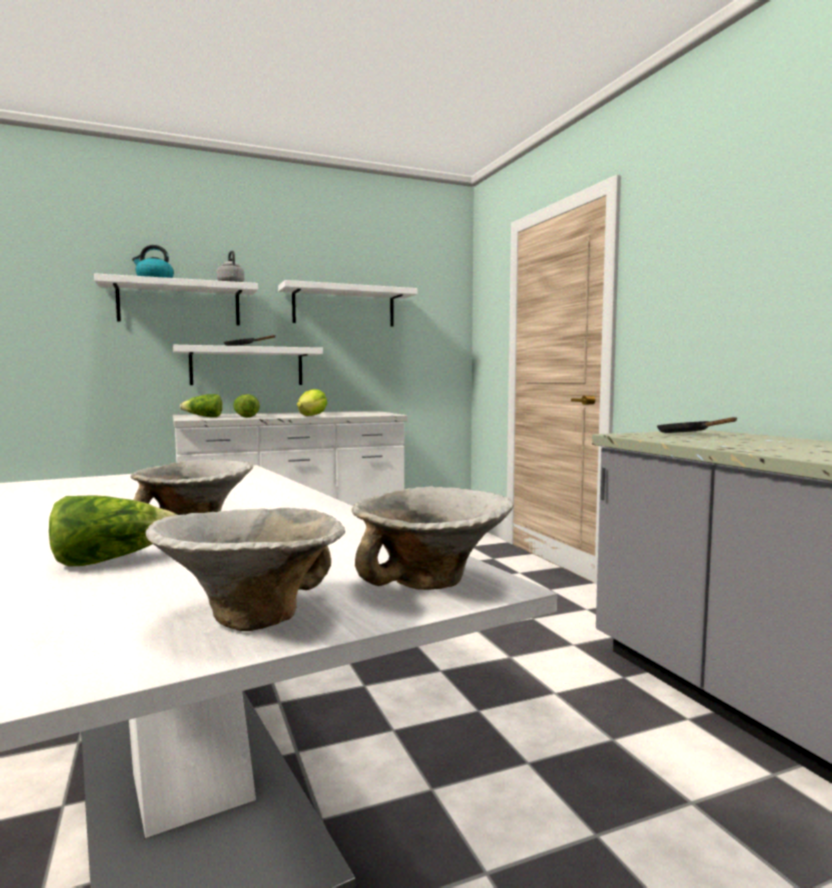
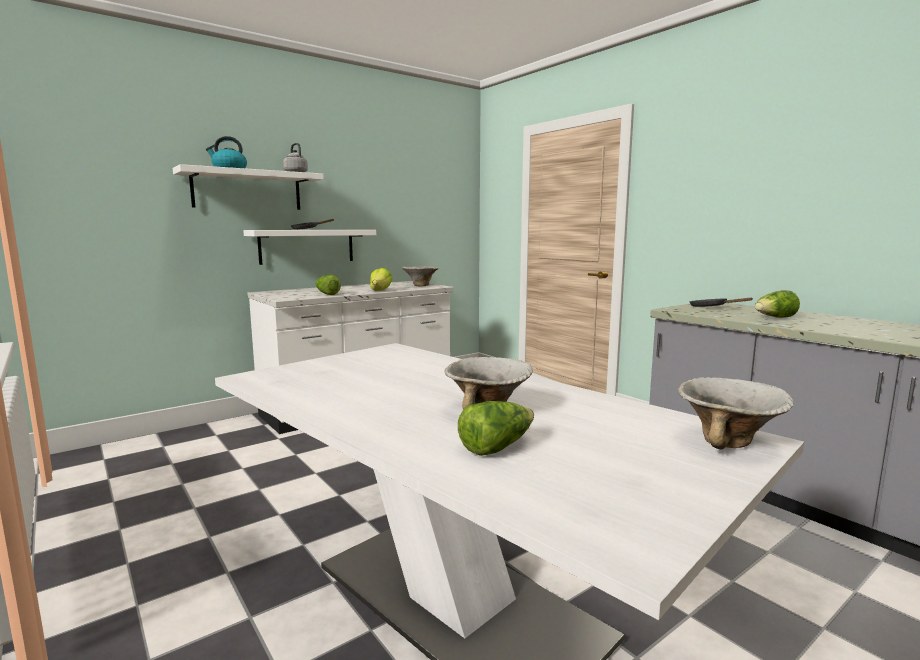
camera: 15 degrees left, 5 degrees up
(204, 417) = (290, 295): lettuce -> lettuce (774, 318)
(252, 617) = (680, 479): bowl -> bowl (420, 285)
(344, 307) = (384, 192): white shelf -> none

